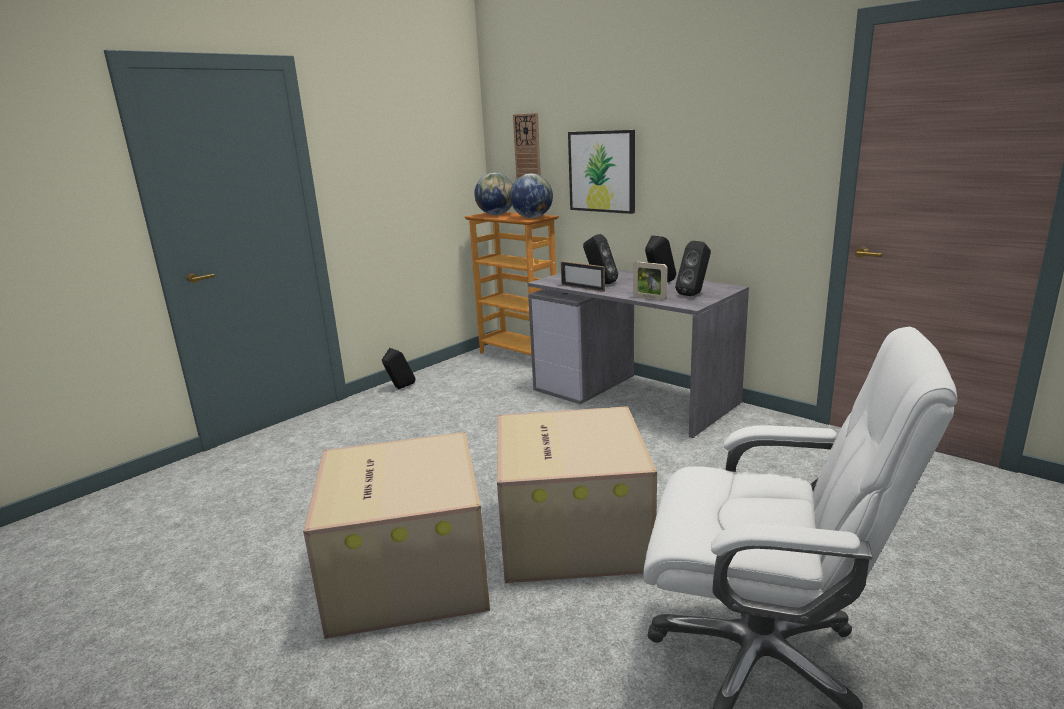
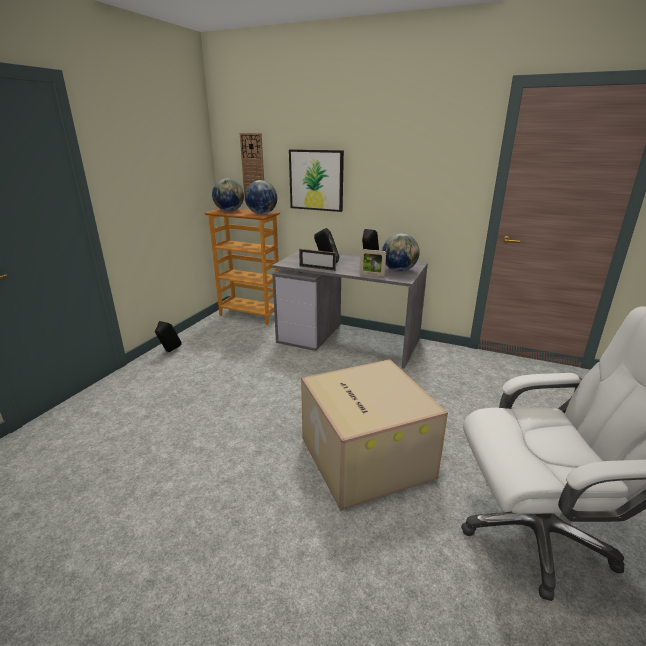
camera: 20 degrees left, 5 degrees up
(405, 571) = (258, 517): cardboard box -> none
(694, 294) = (399, 270): black speaker -> globe

